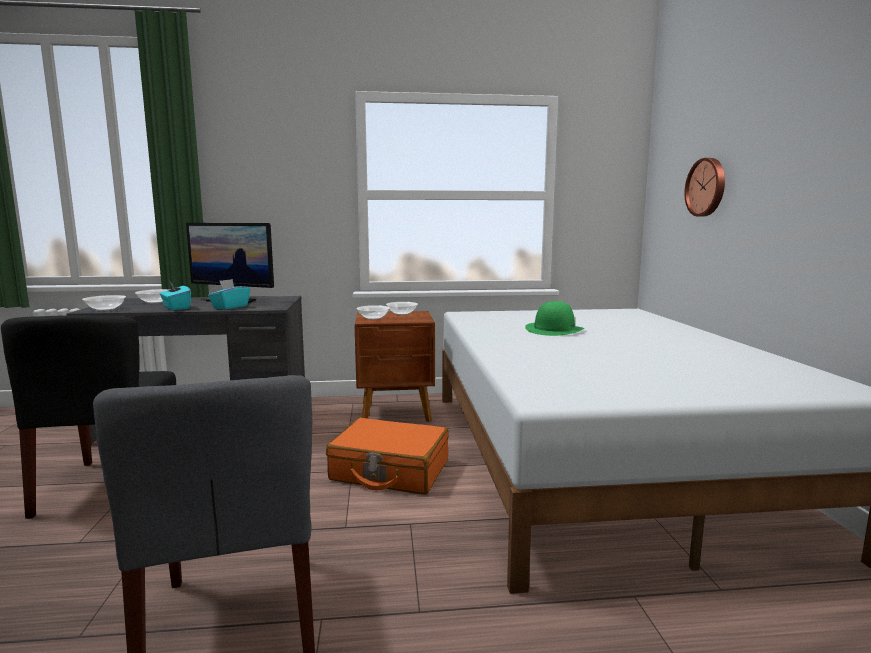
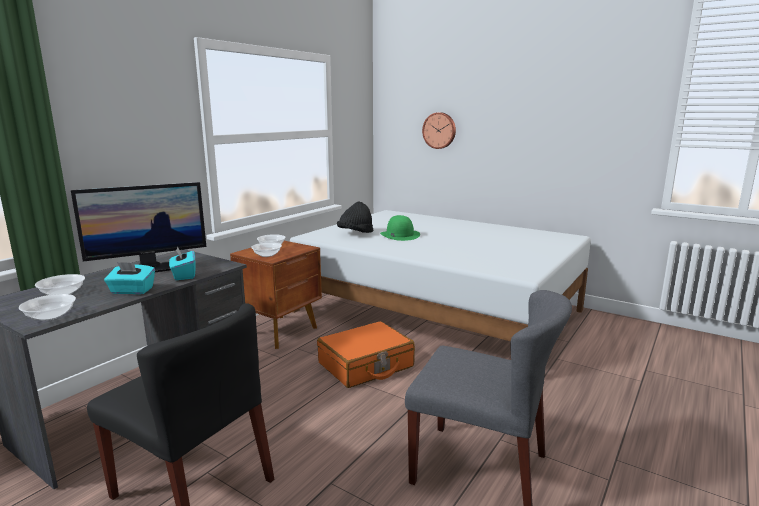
camera: 50 degrees left, 5 degrees up
(512, 319) = (355, 233): none -> black hat

